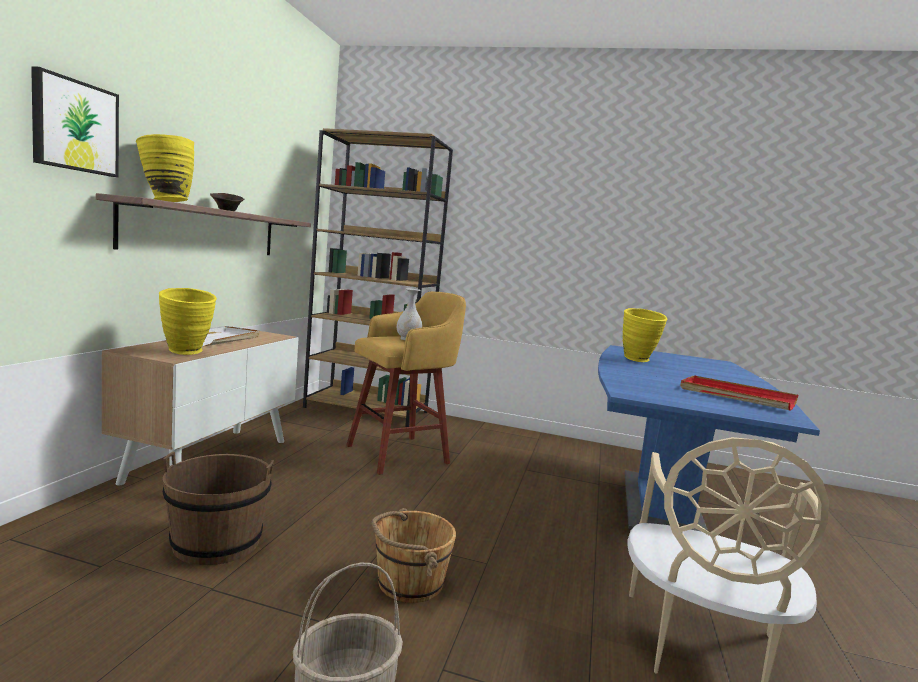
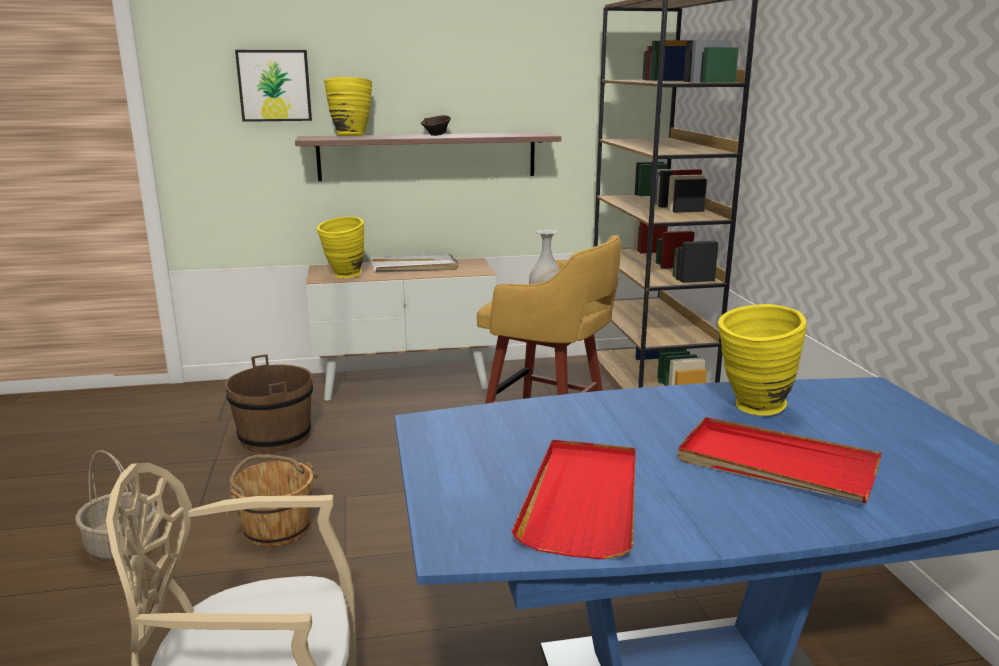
camera: 65 degrees right, 10 degrees up
(701, 372) = (775, 465): none -> red tray

